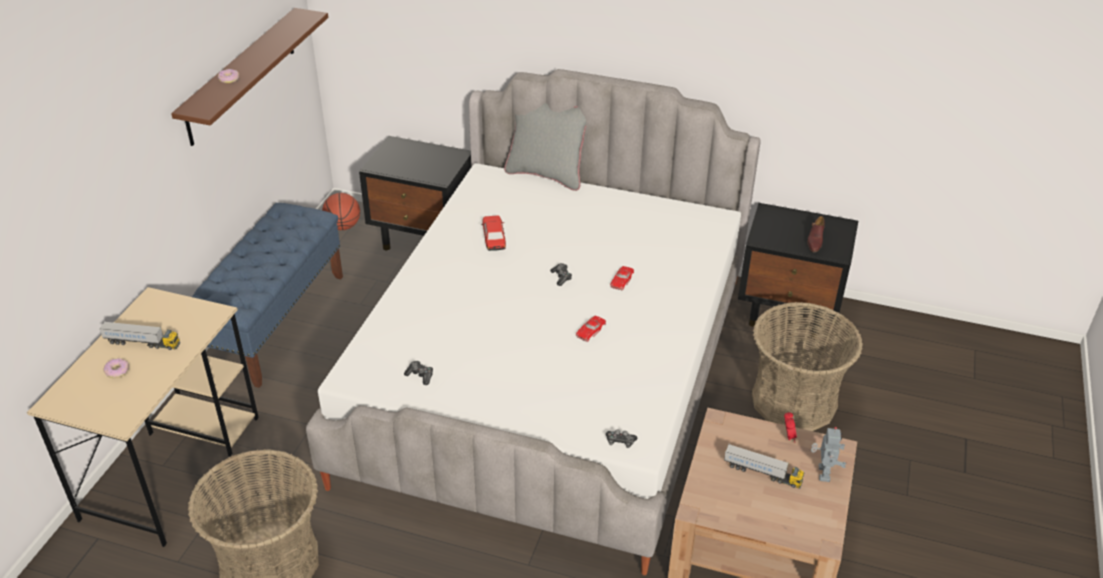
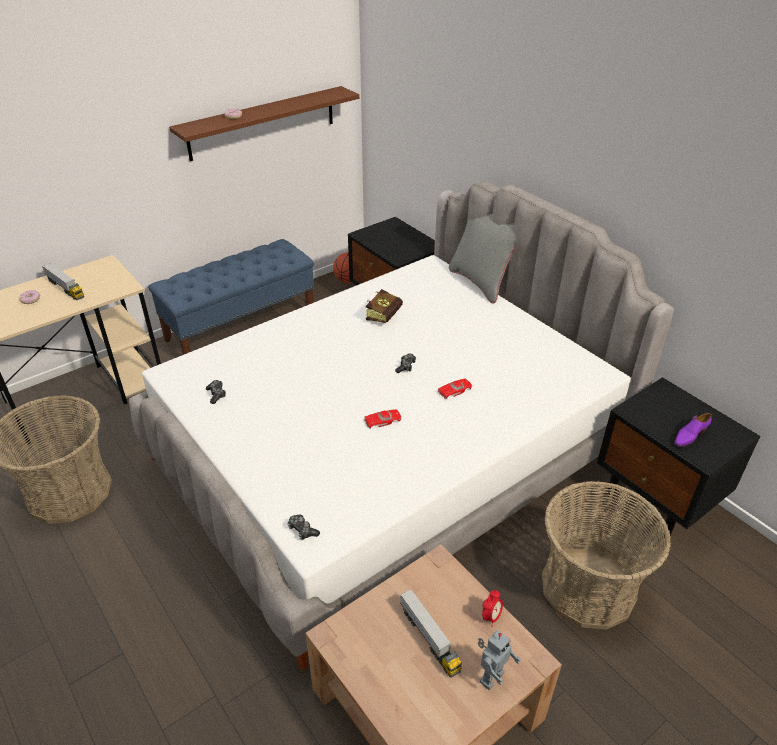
camera: 35 degrees right, 0 degrees up
(494, 238) = (385, 315): toy car -> book
(815, 241) = (689, 436): brown shoe -> purple shoe

